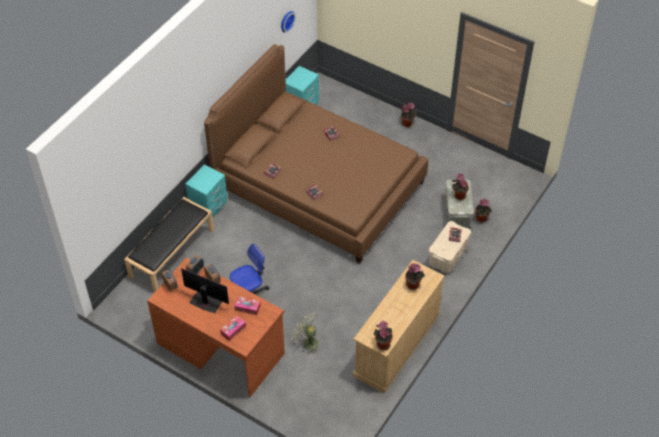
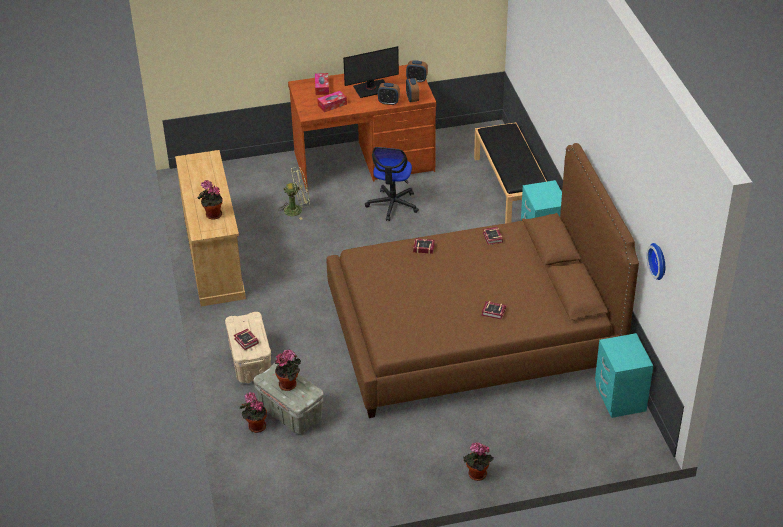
camera: 135 degrees right, 10 degrees down
(382, 343) = (189, 161): potted plant -> none

